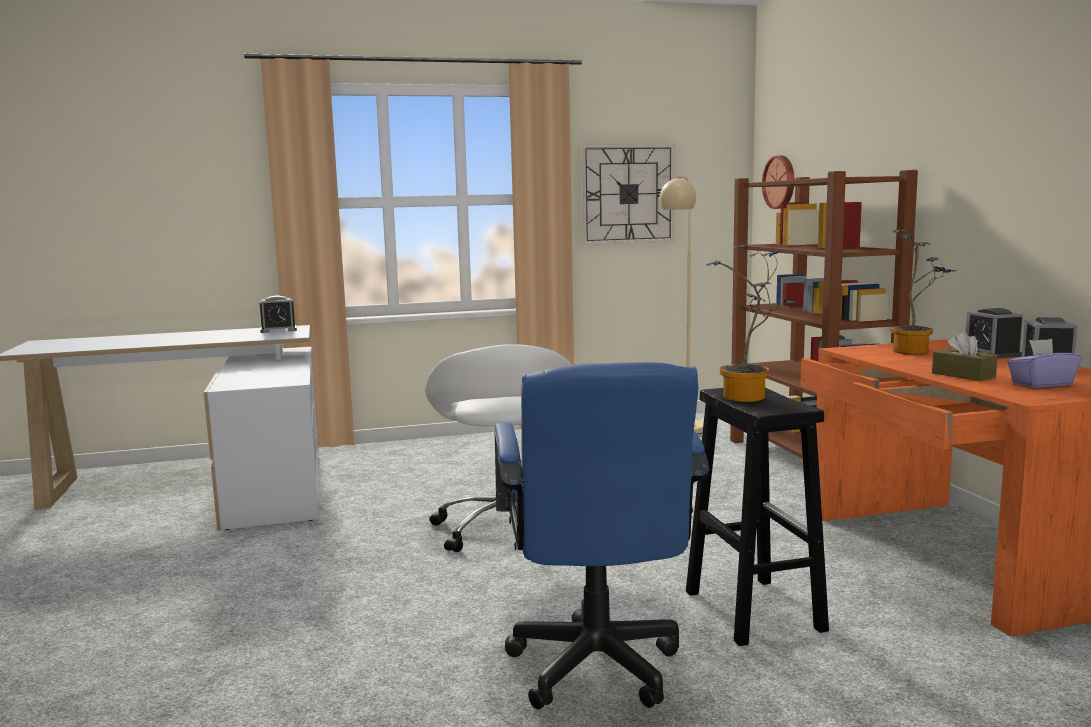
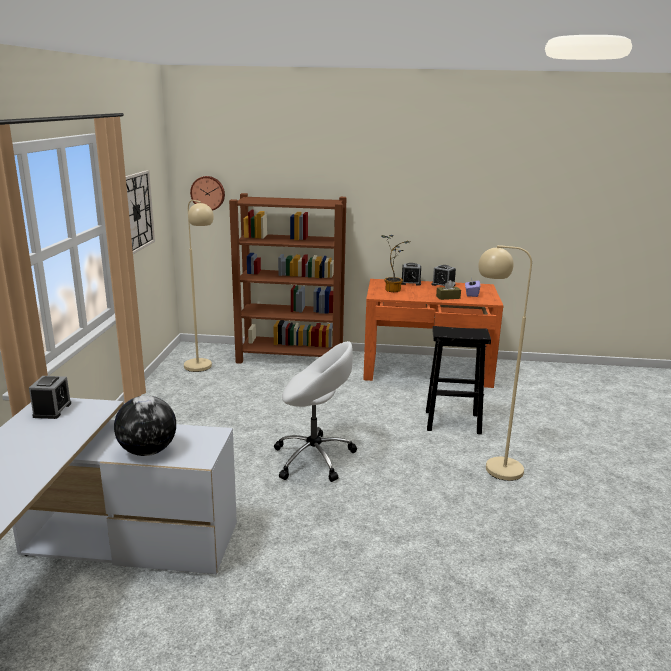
camera: 70 degrees left, 10 degrees up
(243, 373) = (148, 451): none -> globe
(598, 673) = (492, 468): blue office chair -> beige floor lamp
(749, 398) = (458, 333): potted plant -> none

